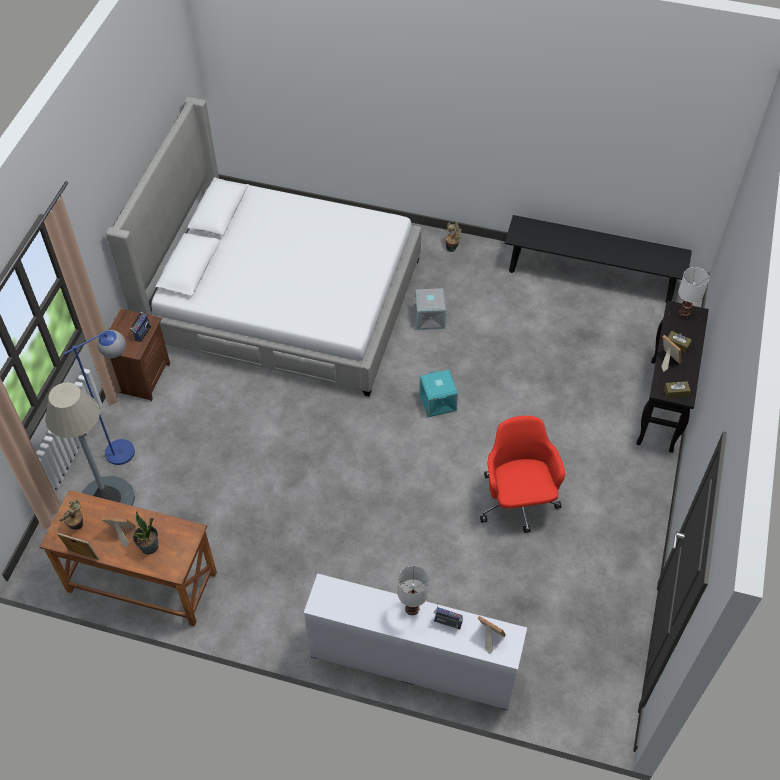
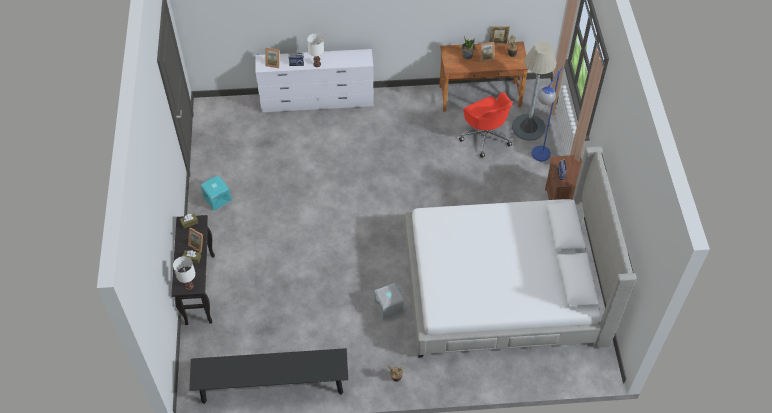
camera: 160 degrees right, 0 degrees up
(438, 402) = (357, 244): turquoise storage box -> turquoise storage box (217, 199)
(517, 502) = (284, 196): red office chair -> red office chair (485, 136)

